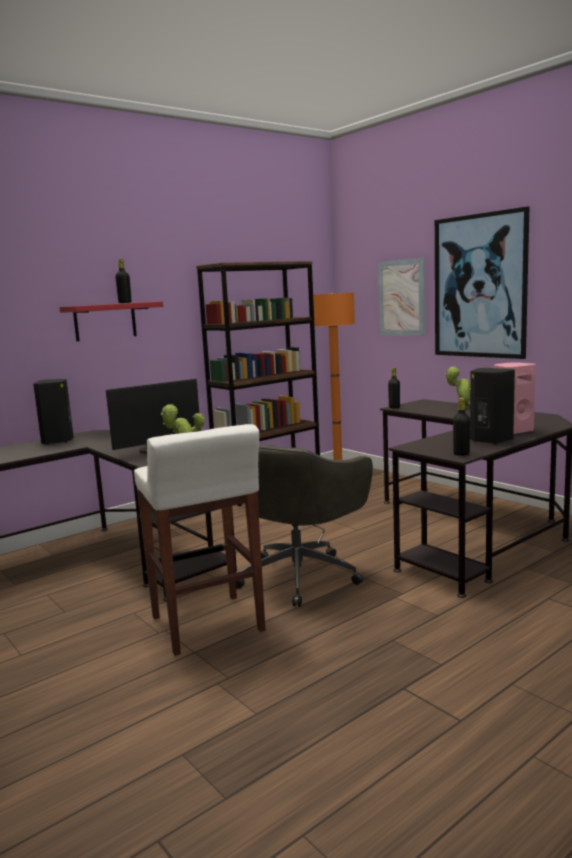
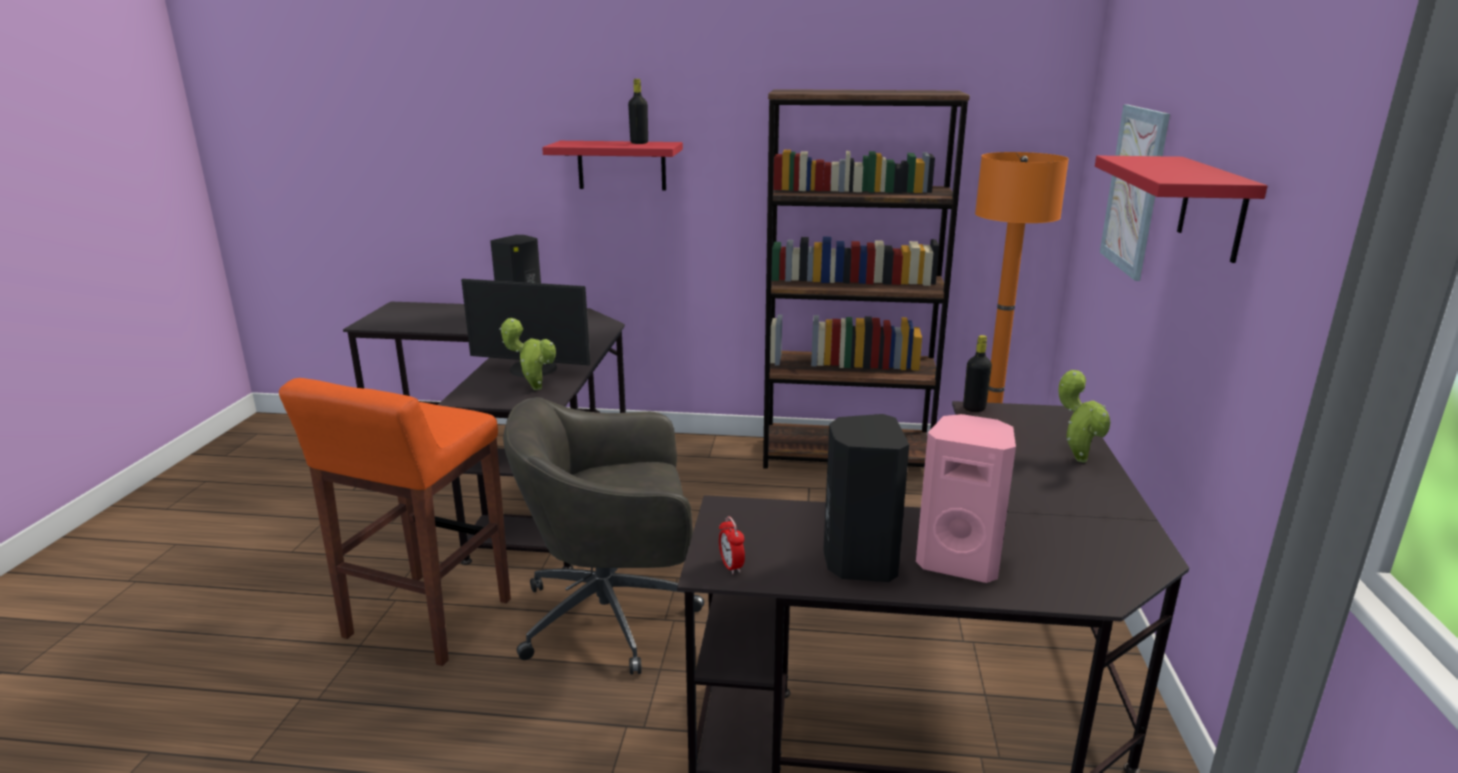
camera: 45 degrees right, 10 degrees up
(207, 625) = (426, 620): white stool -> orange stool
(461, 454) = (731, 566): black bottle -> alarm clock
(479, 286) = (1213, 208): picture -> red shelf

